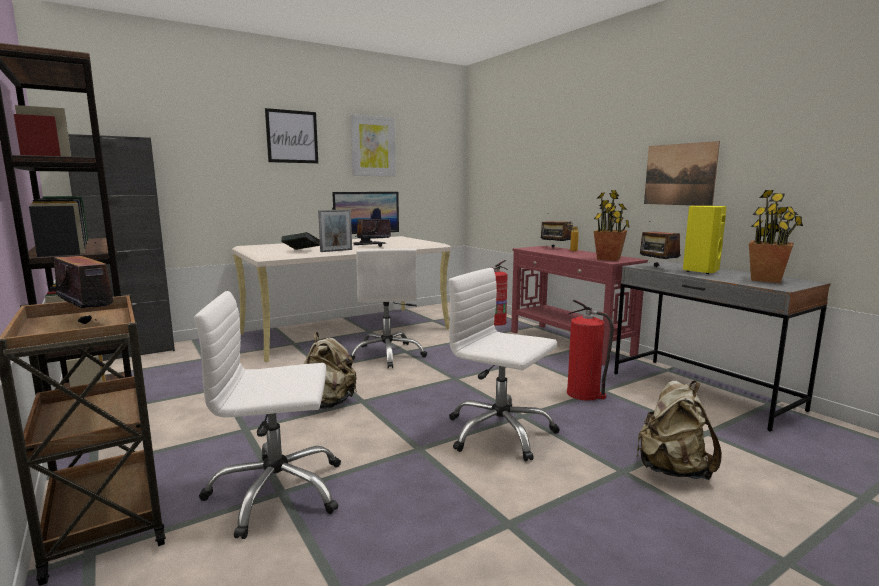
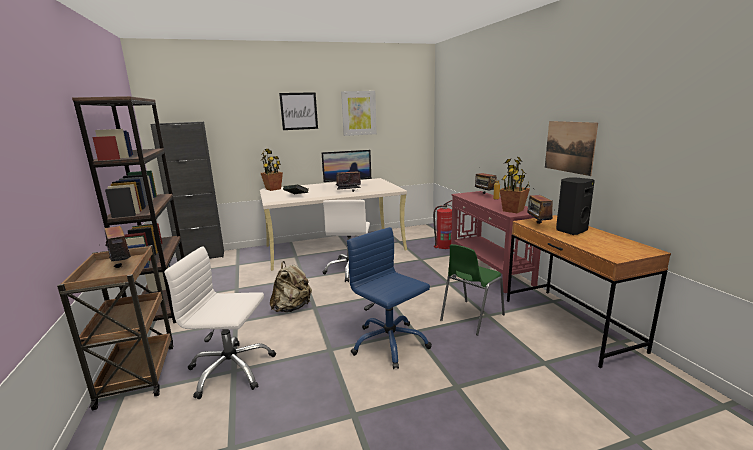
camera: 15 degrees right, 5 degrees up
(336, 250) = (319, 196): picture frame -> none
(499, 433) = (389, 343): white office chair -> blue office chair
(584, 394) = (471, 317): fire extinguisher -> green chair
(672, 470) = (494, 391): beige backpack -> none
(700, 271) = (570, 231): yellow speaker -> black speaker
(703, 391) = (569, 324): grey desk -> brown desk
(766, 279) = (615, 245): potted plant -> potted plant (273, 189)

